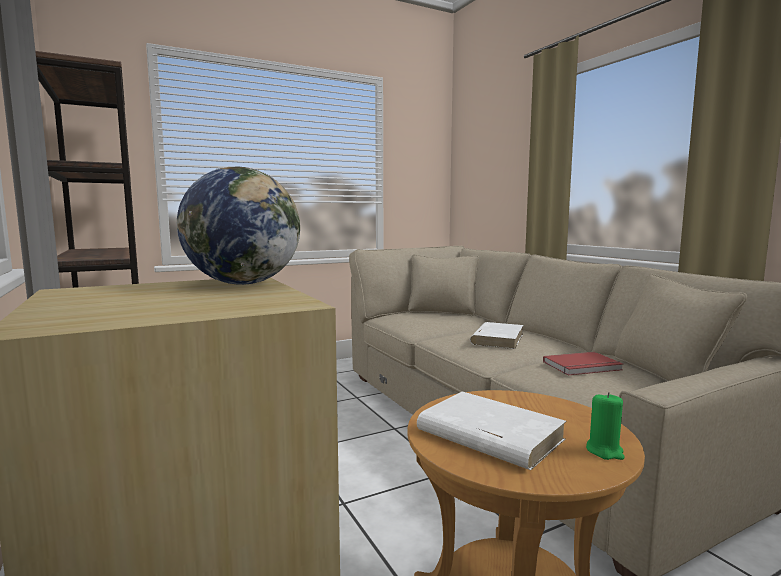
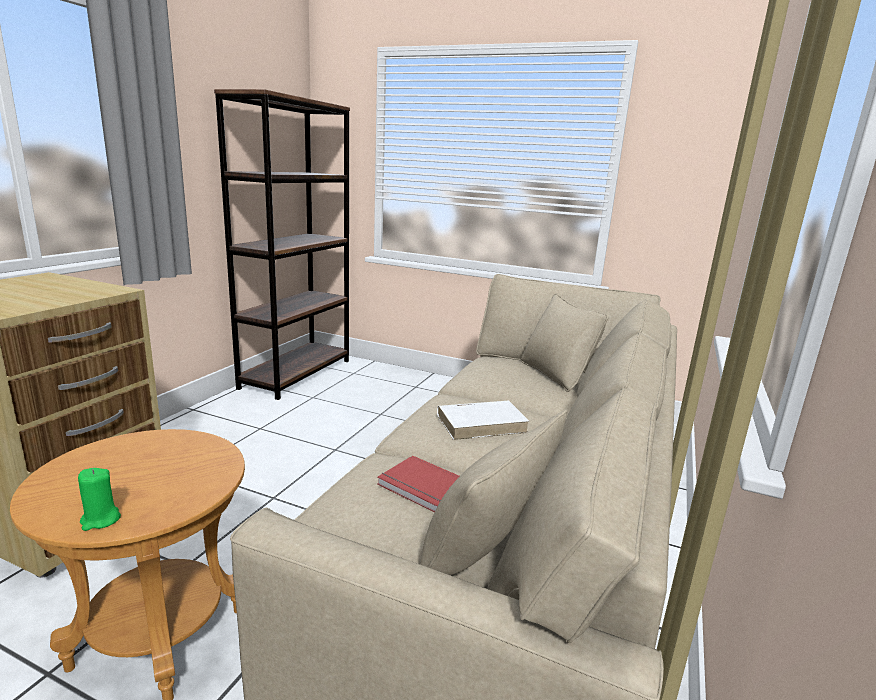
camera: 50 degrees right, 10 degrees up
(244, 283) = (91, 293): globe -> none
(488, 435) = (117, 465): white book -> none

